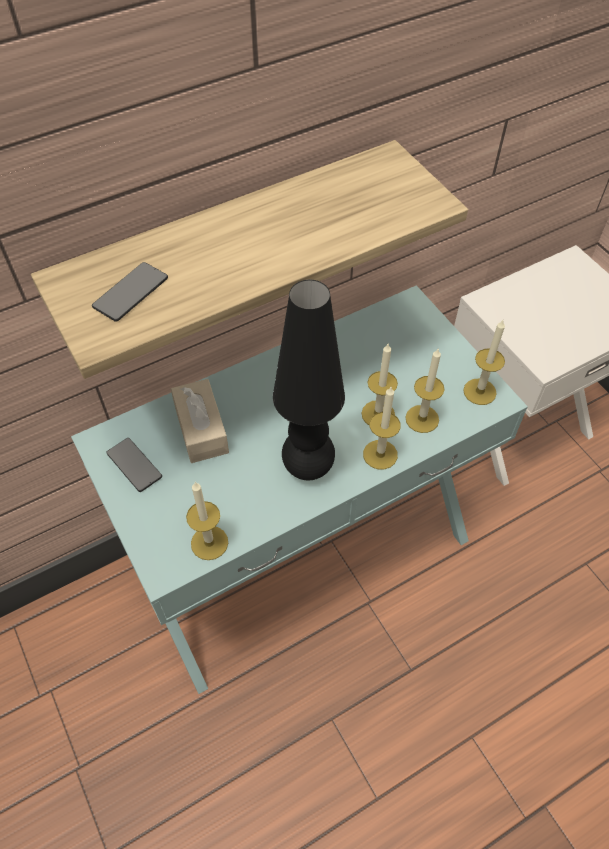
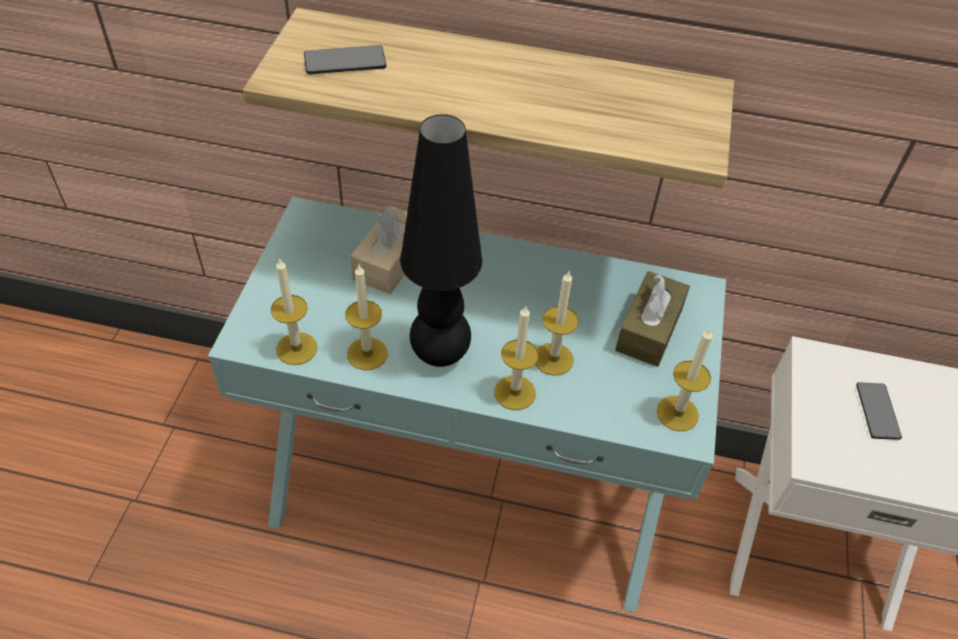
camera: 40 degrees right, 5 degrees down
(134, 465) = (310, 250): phone -> phone (877, 411)
(410, 351) = (649, 329): none -> brown tissue box
(422, 419) = (590, 393): candle -> candle (367, 353)

